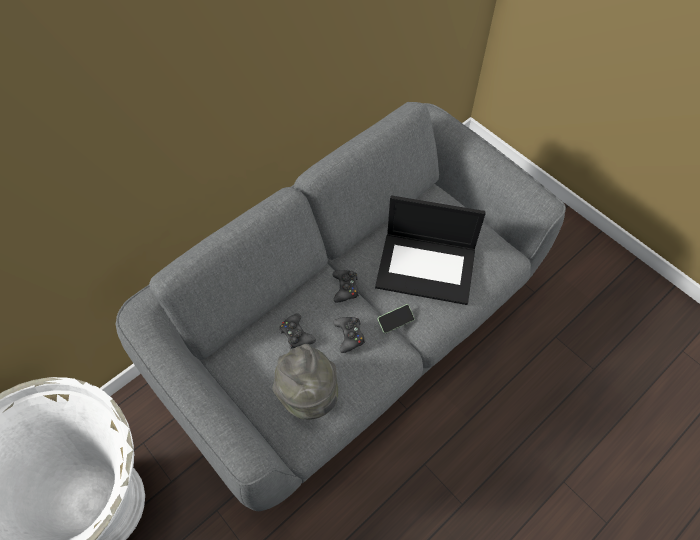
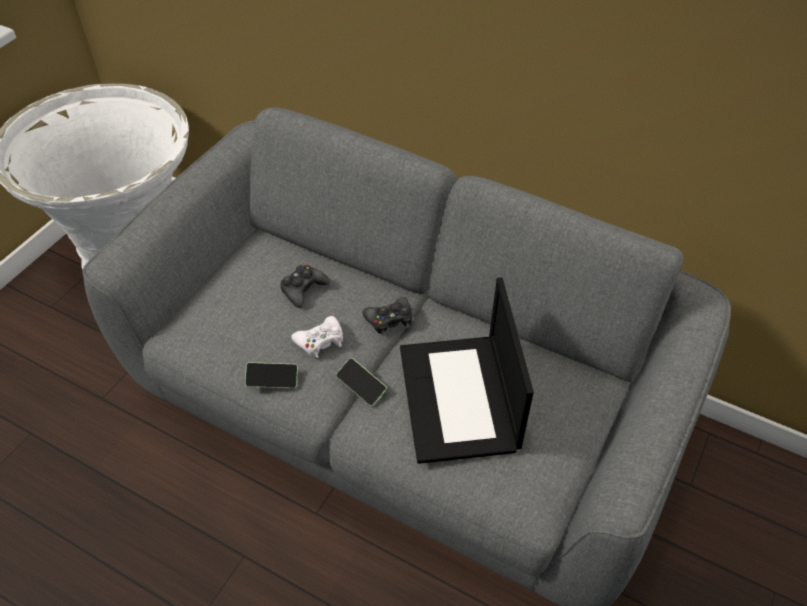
camera: 70 degrees right, 10 degrees down
(309, 393) = (230, 323): grey hat -> none
(349, 335) = (320, 341): black game controller -> white game controller
(371, 375) = (272, 380): none -> phone

